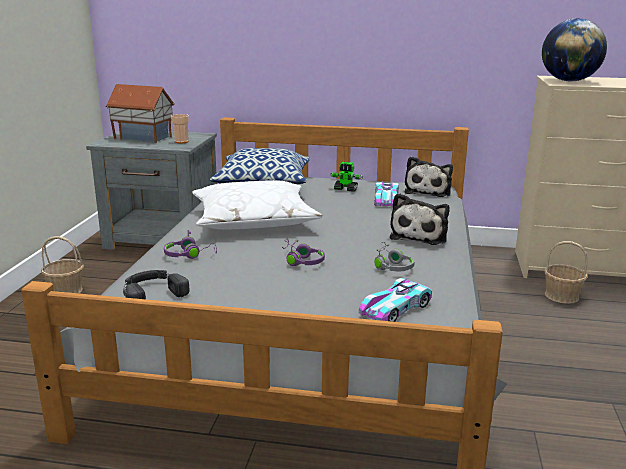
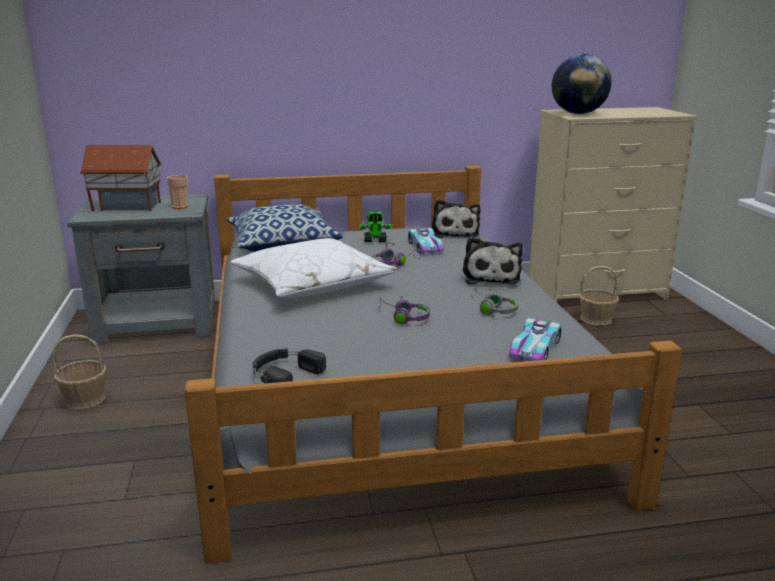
camera: 20 degrees left, 0 degrees up
(189, 255) = (282, 329): purple headphones -> purple headphones (393, 263)

